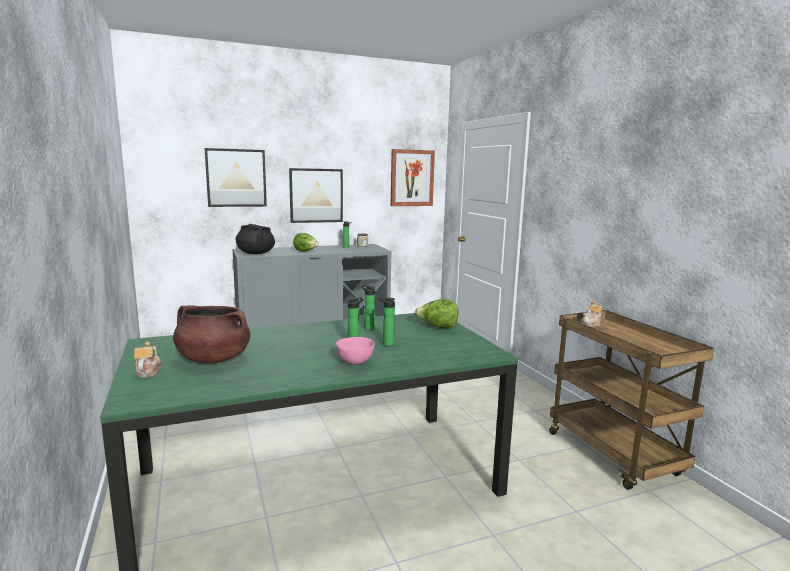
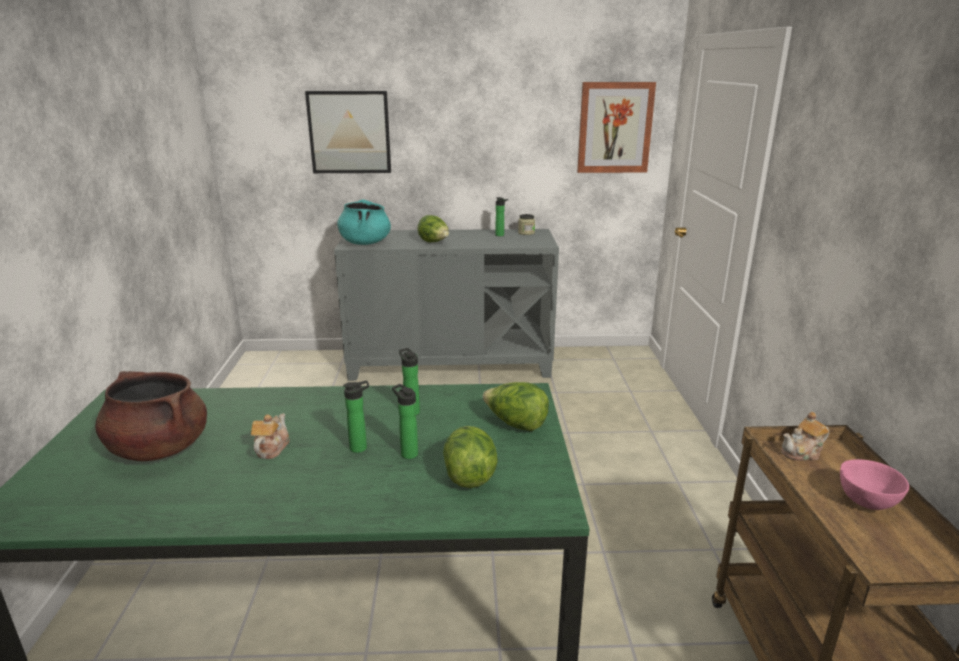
camera: 20 degrees right, 10 degrees up
(148, 372) = (66, 461): teapot -> teapot (271, 448)
(255, 253) = (365, 243): black cooking pot -> turquoise cooking pot
(316, 195) = (462, 156): picture -> none
(355, 363) = (327, 491): pink bowl -> pink bowl (867, 503)
(433, 347) = (469, 475): none -> lettuce

